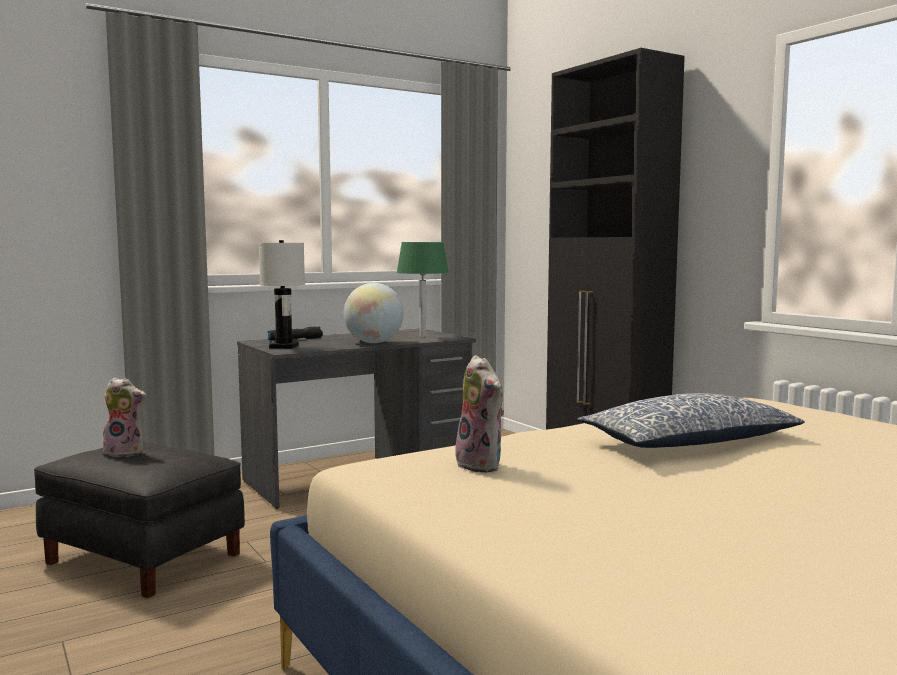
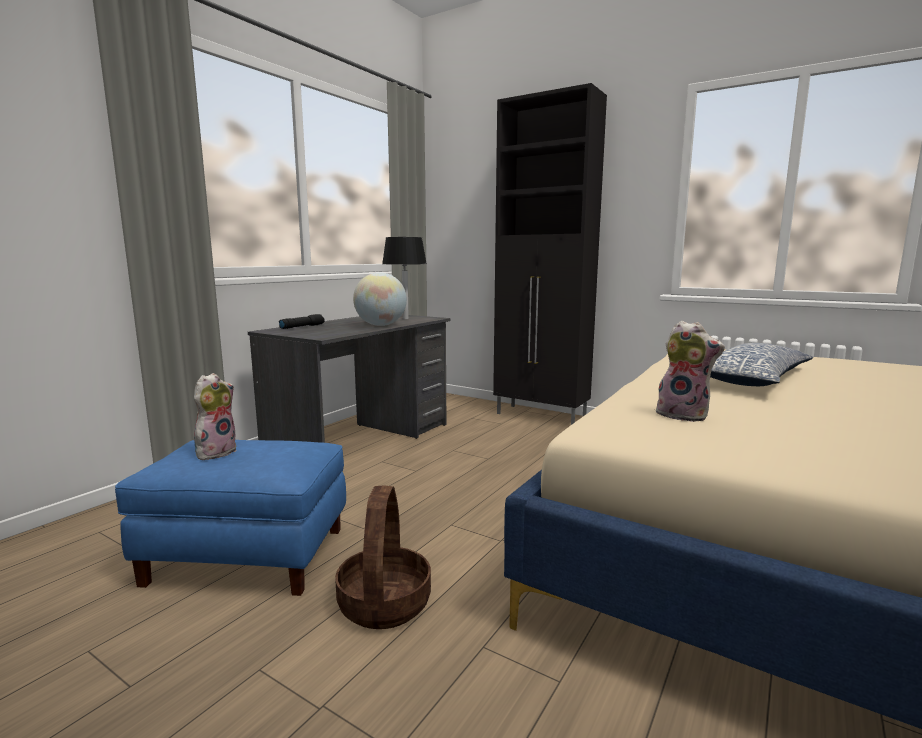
camera: 25 degrees left, 5 degrees up
(126, 452) = (216, 452): plush toy -> plush toy turned 45 degrees counterclockwise
(142, 559) = (247, 556): black ottoman -> blue ottoman
(203, 620) = (384, 603): none -> basket
(283, 347) = (310, 333): white table lamp -> none
(423, 336) = (405, 318): green table lamp -> black table lamp

